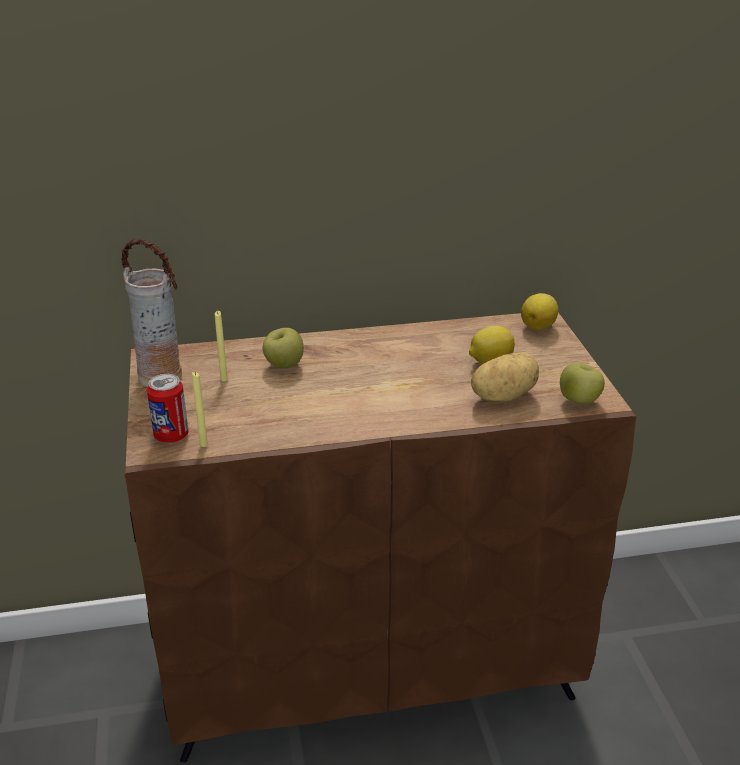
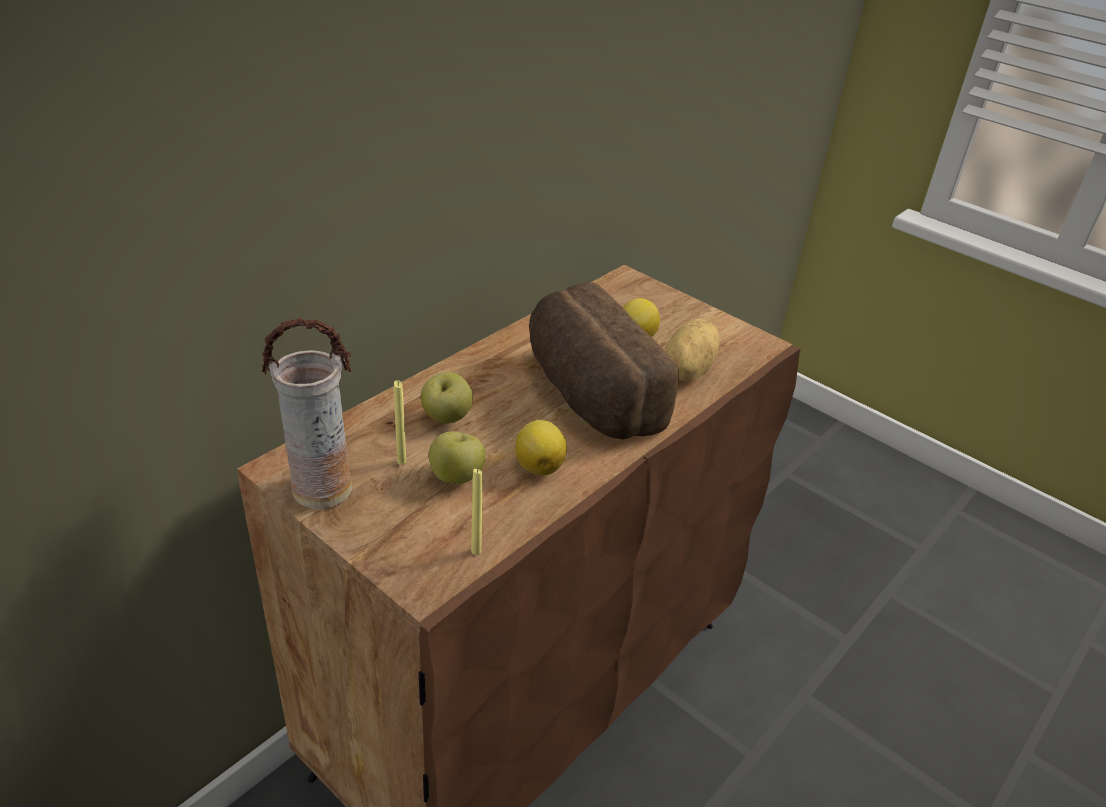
camera: 40 degrees left, 5 degrees up
(171, 436) = (427, 558): can -> none
(401, 385) = (588, 395): none -> bread
(538, 327) = (631, 287): lemon -> lemon (539, 465)
(579, 401) = (747, 351): apple -> apple (457, 477)

